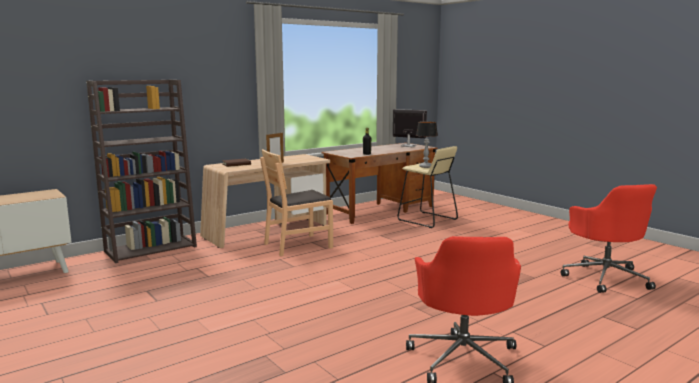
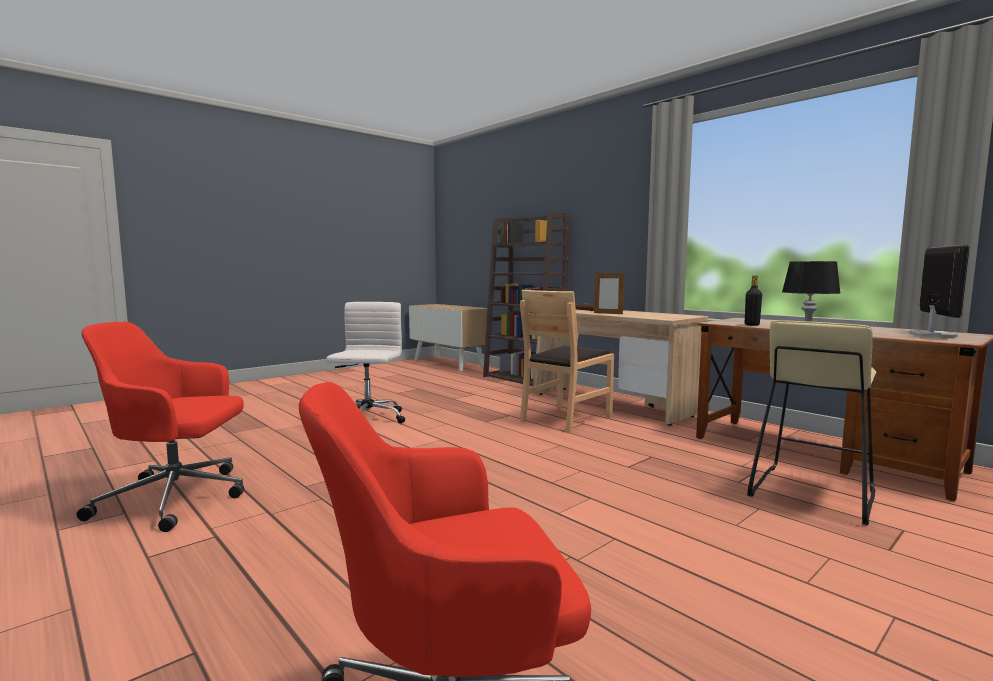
camera: 85 degrees right, 5 degrees down
(264, 308) = (367, 419): none -> white office chair
(298, 245) = (565, 418): brown chair -> brown chair turned 105 degrees counterclockwise

